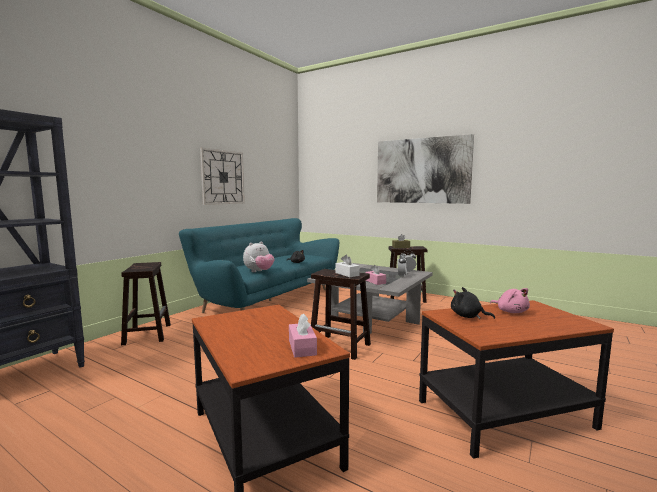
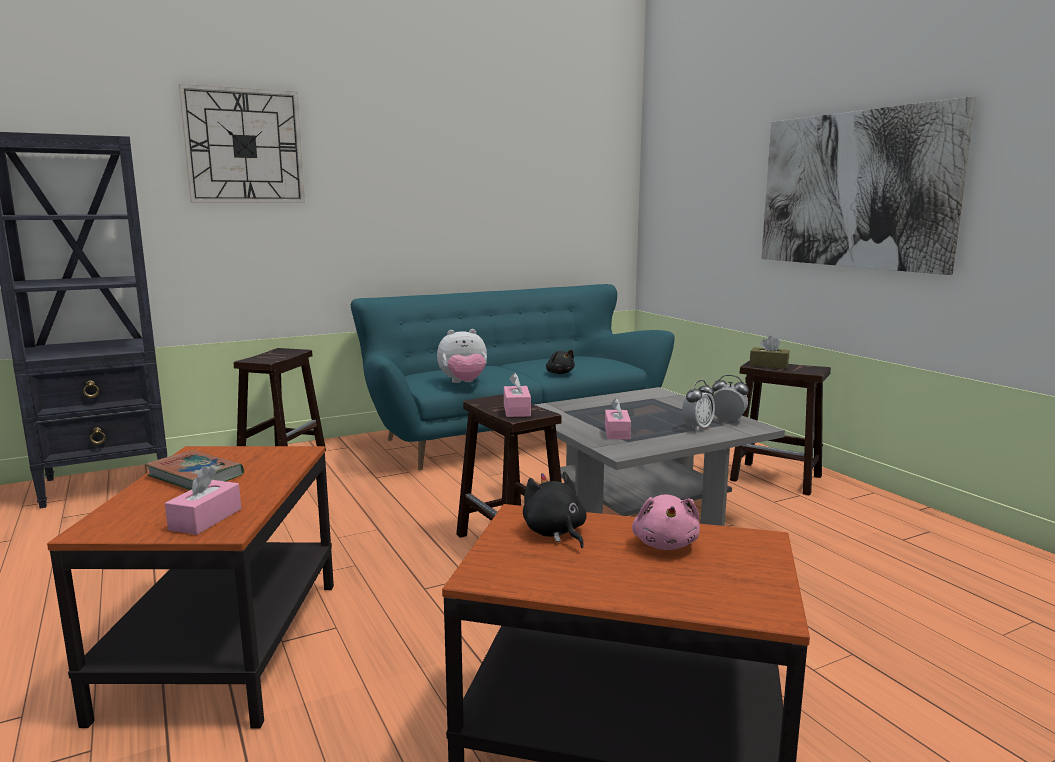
camera: 30 degrees right, 5 degrees up
(223, 177) = (452, 206): wall clock -> wall clock (244, 146)
(240, 330) = (195, 476): none -> book
(347, 274) = (517, 410): white tissue box -> pink tissue box

